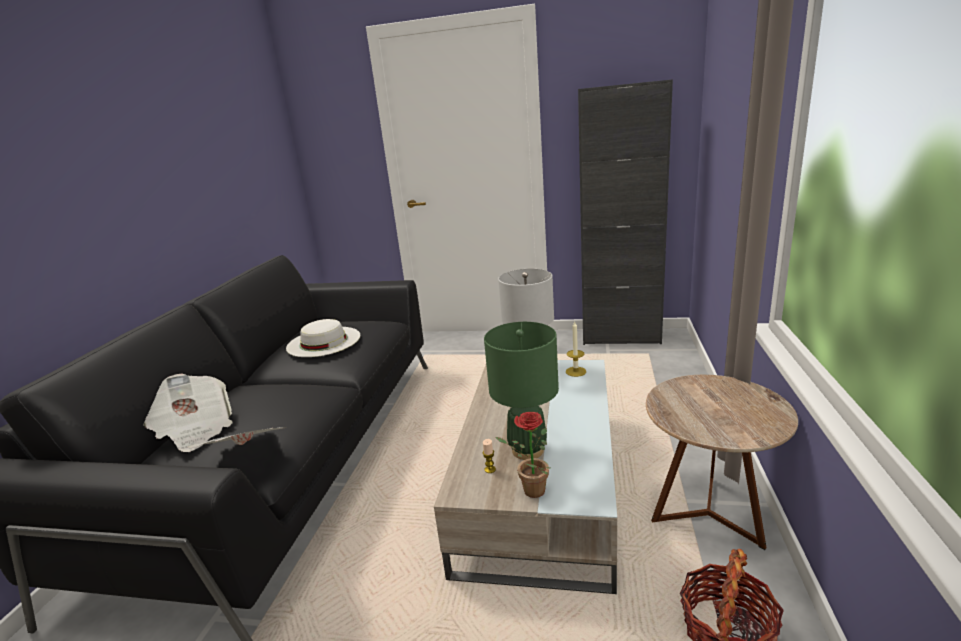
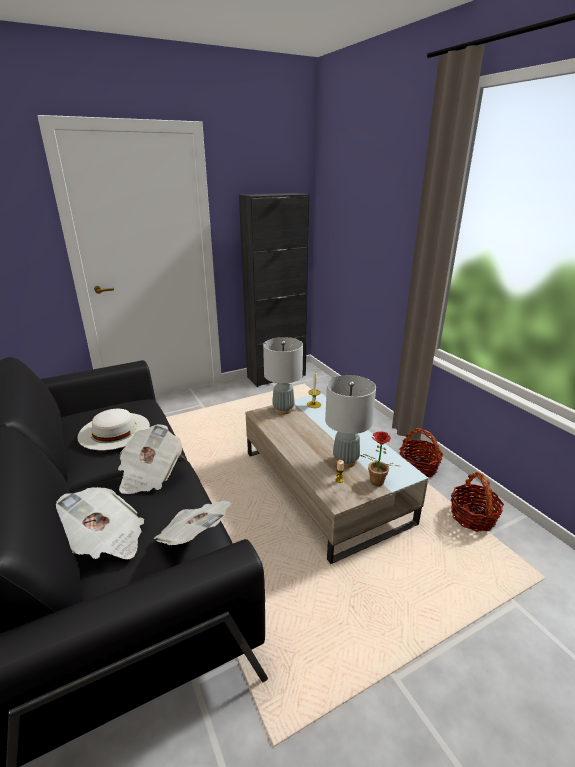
camera: 40 degrees left, 5 degrees up
(295, 387) = (149, 474): none -> newspaper
(528, 450) = (345, 461): green table lamp -> grey table lamp
(708, 516) = (418, 467): brown side table -> basket

